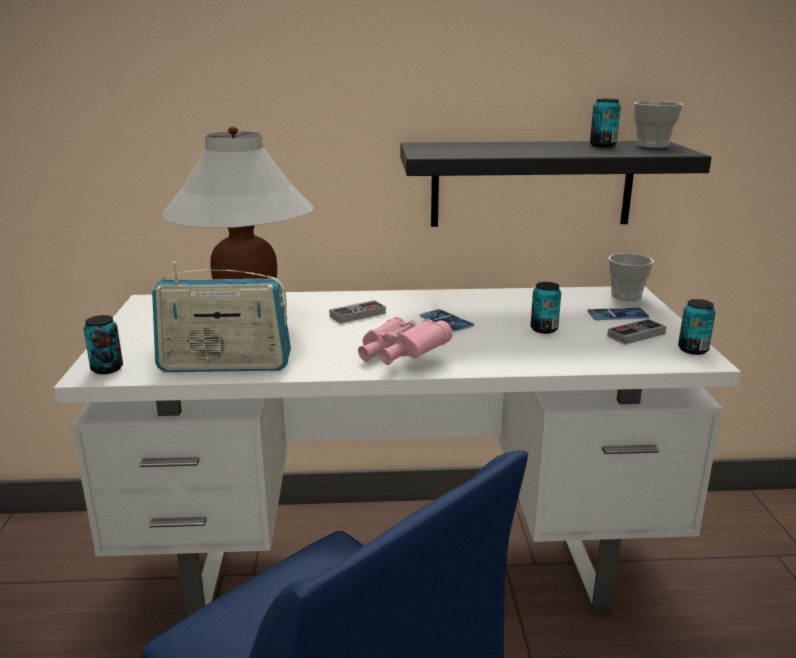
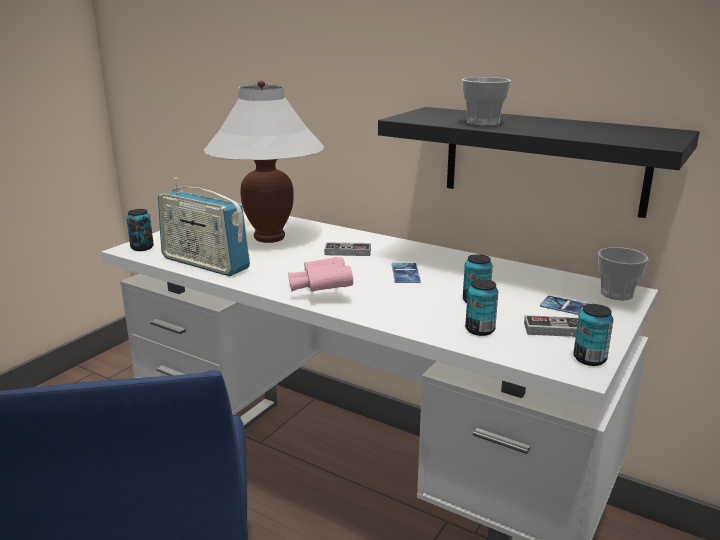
camera: 35 degrees right, 0 degrees up
(602, 145) = (597, 128): can -> can (480, 330)
(652, 145) = (654, 133): cup -> cup (483, 123)

